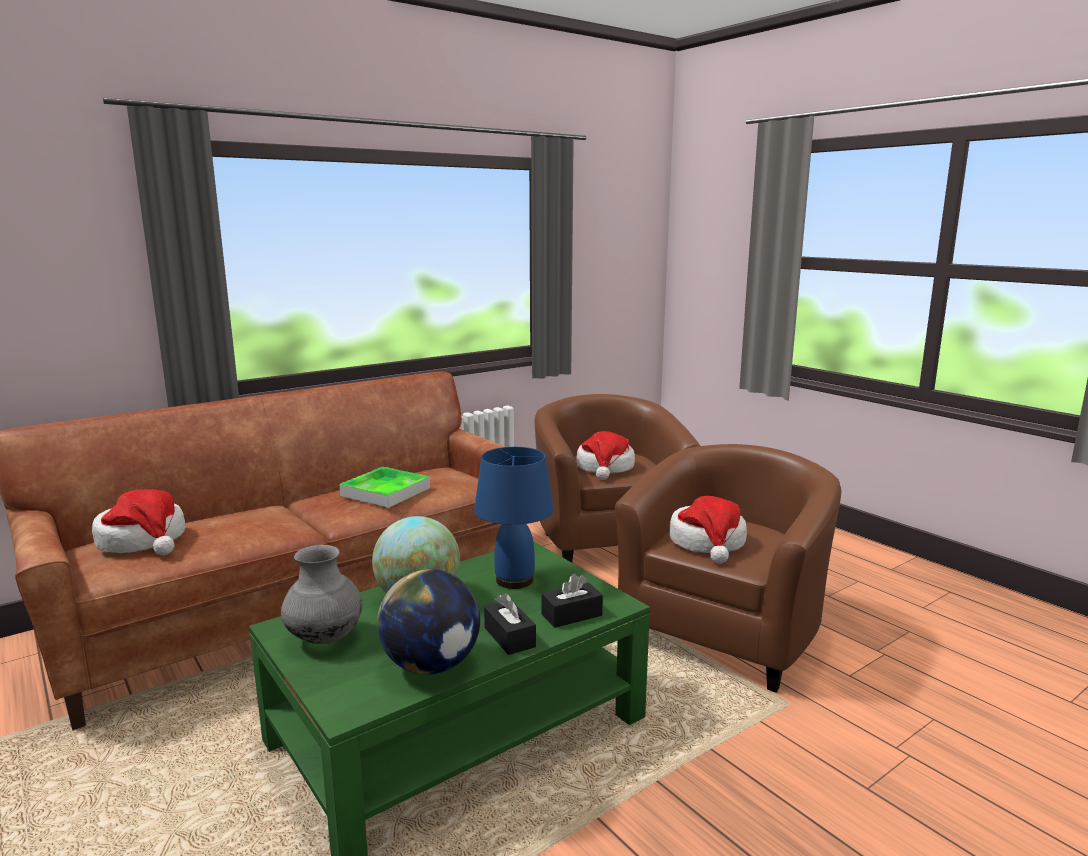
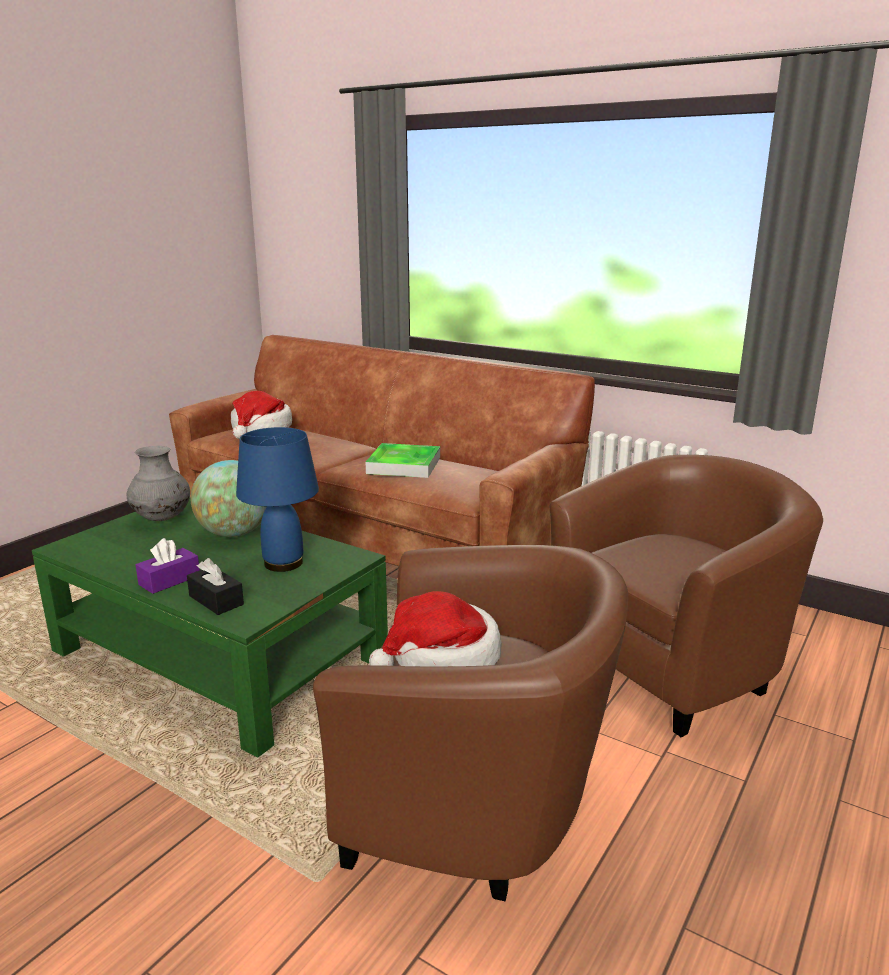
camera: 70 degrees right, 5 degrees up
(431, 665) = (122, 560): globe -> none
(509, 637) = (169, 580): black tissue box -> purple tissue box
(605, 468) = (656, 559): hat -> none

